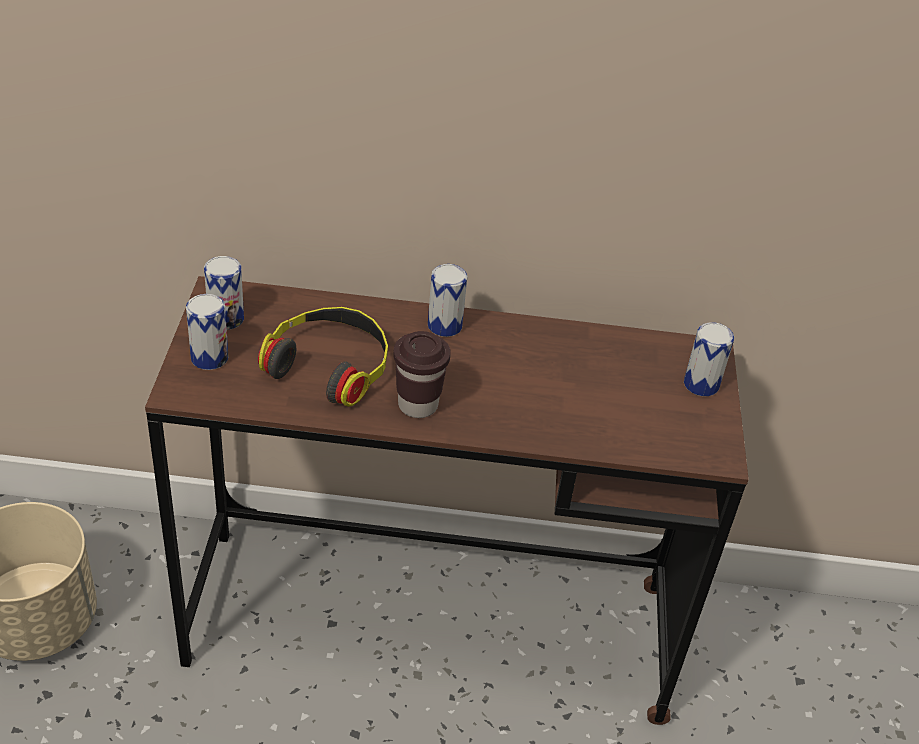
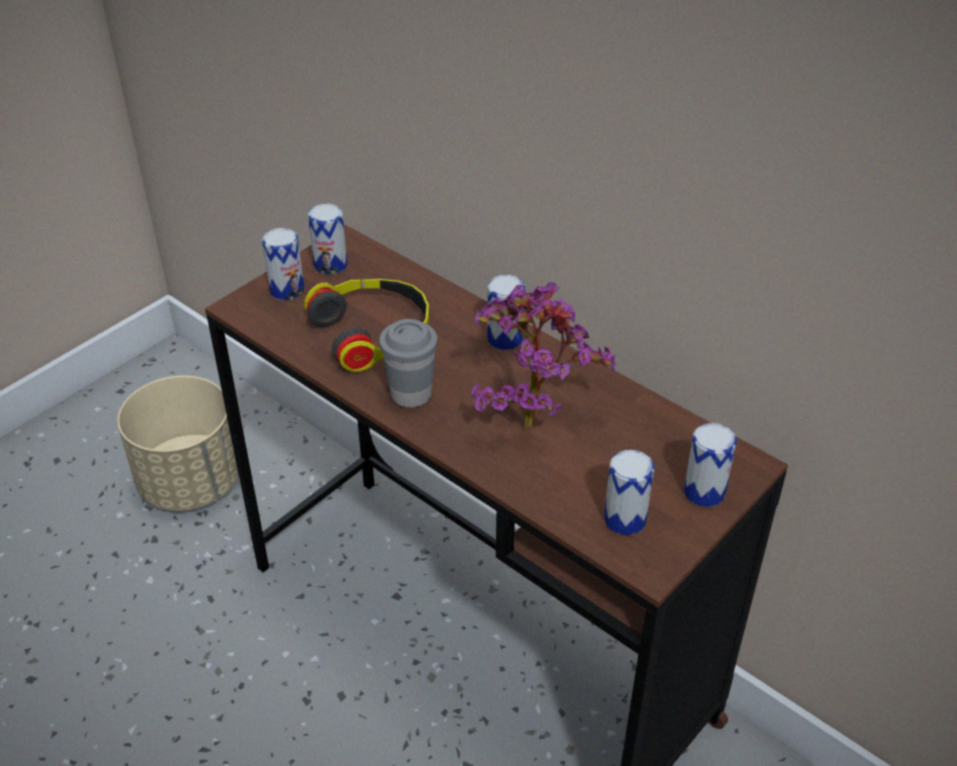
camera: 40 degrees right, 0 degrees up
(418, 405) = (411, 395): brown cup -> grey cup
(528, 383) = (529, 417): none -> potted plant
(670, 430) = (625, 519): none -> can

